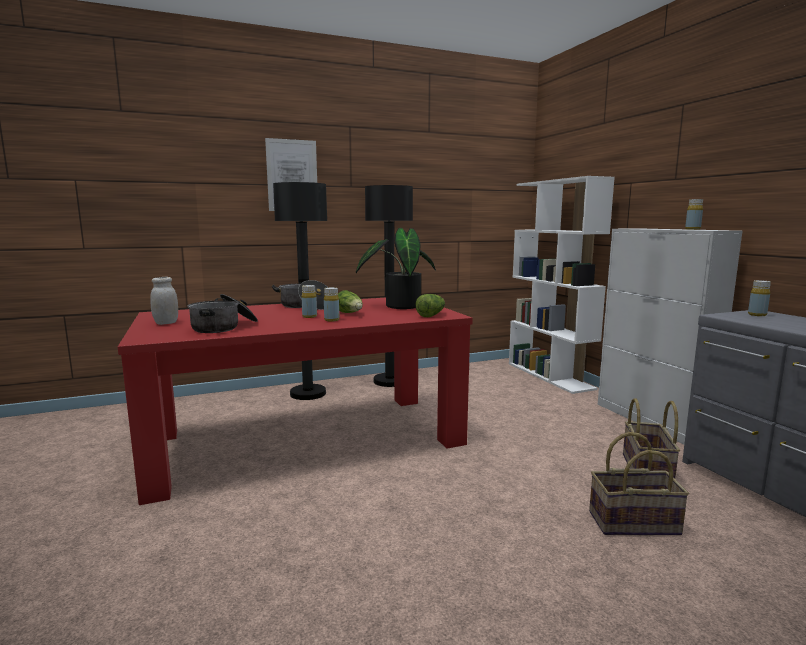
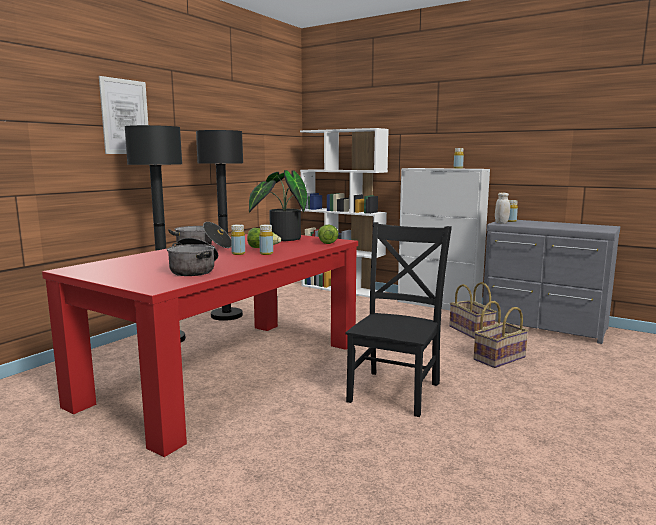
camera: 35 degrees left, 0 degrees up
(166, 323) = (121, 274): white jar -> white jar (501, 223)
(426, 517) = (396, 390): none -> black chair

